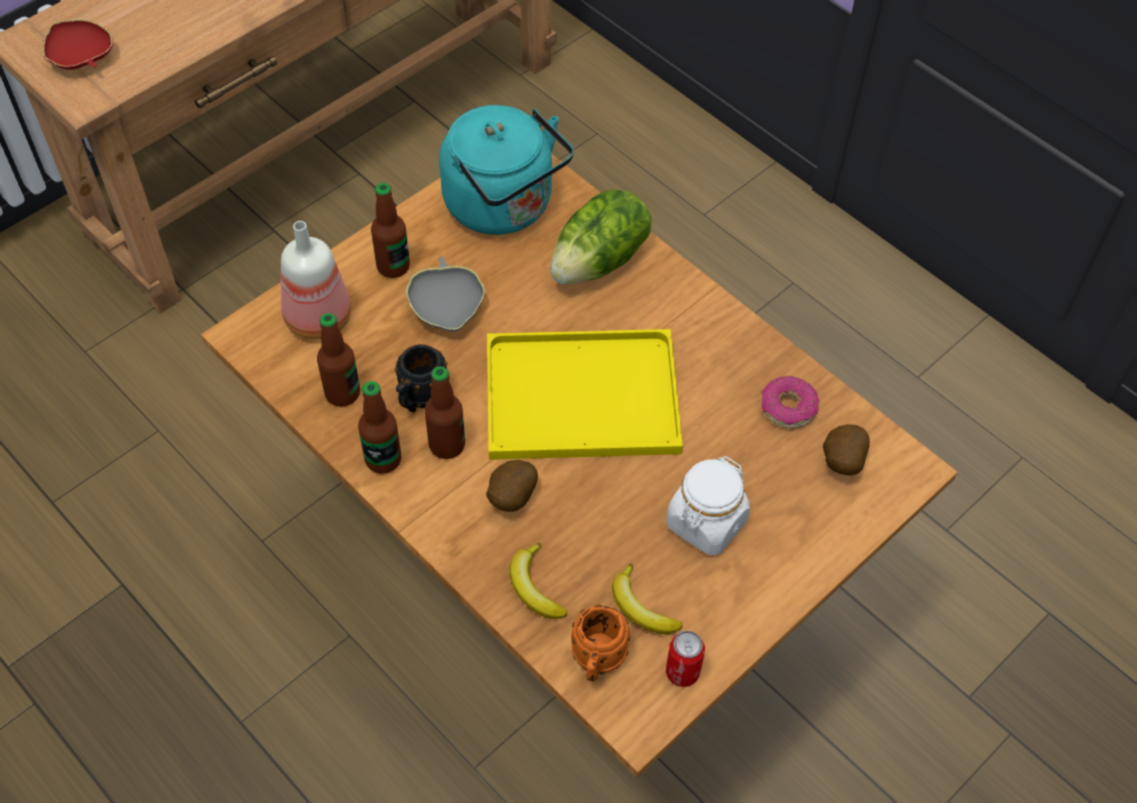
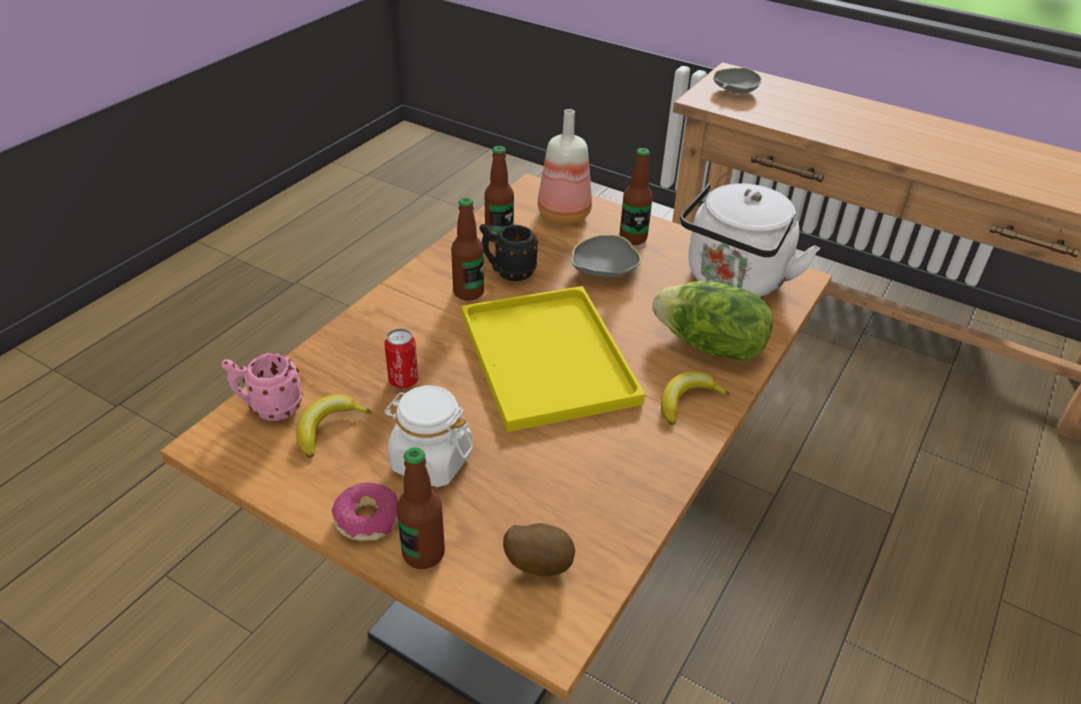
camera: 75 degrees right, 15 degrees down
(81, 58) = (735, 91): red bowl -> grey bowl
(383, 459) = (444, 264): bottle -> bottle (423, 553)
(504, 207) = (733, 282): turquoise kettle -> white kettle
(510, 498) = (426, 333): potato -> none
(535, 587) = (340, 360): banana -> banana (687, 401)
(596, 662) = (269, 408): orange mug -> pink mug
(682, 672) = (261, 466): can -> can (403, 380)
(787, 408) = (595, 507): donut -> donut (367, 519)

